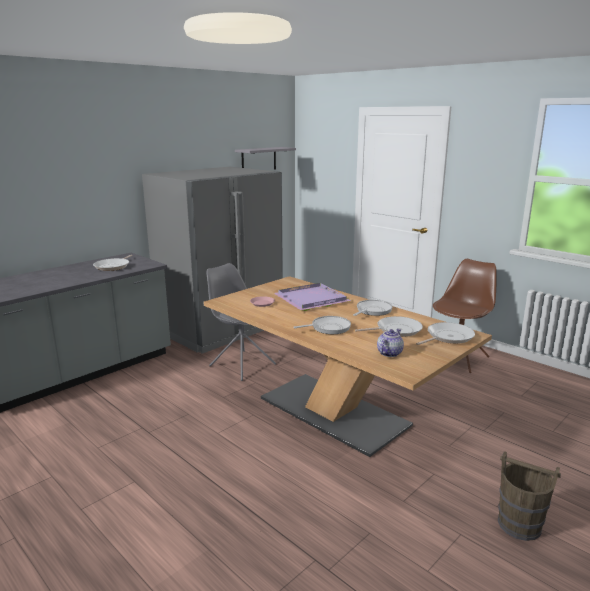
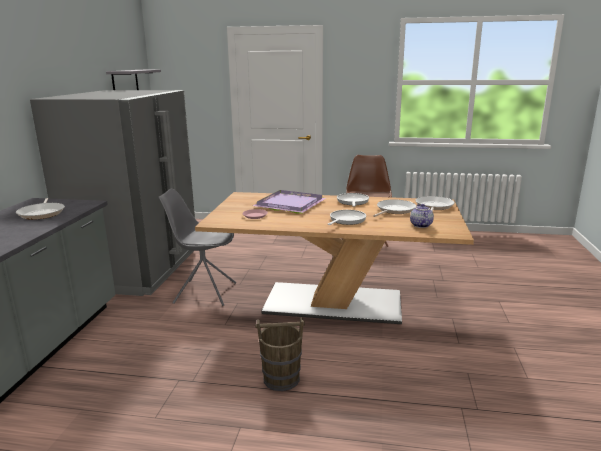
camera: 35 degrees left, 0 degrees up
(518, 524) = (532, 327): brown bucket -> brown bucket (281, 379)

